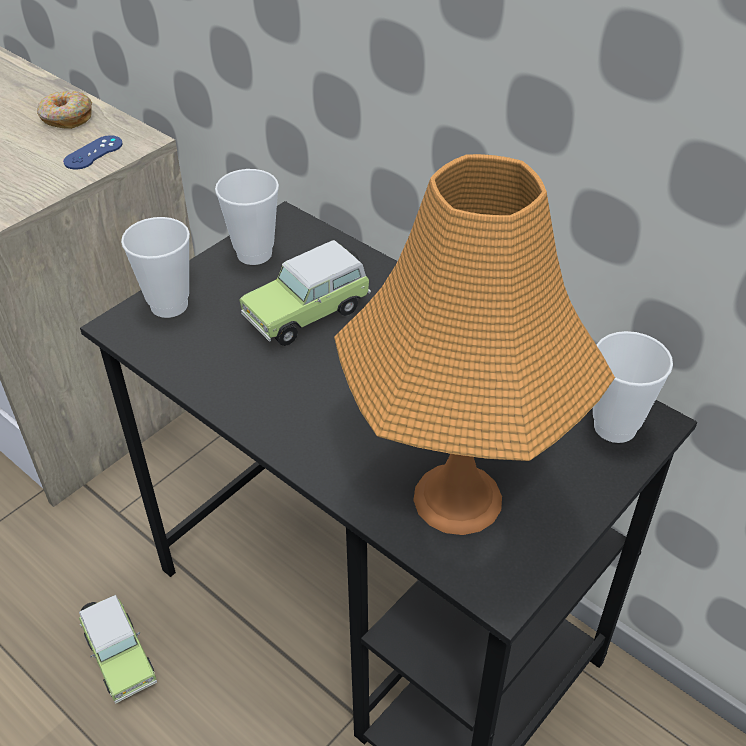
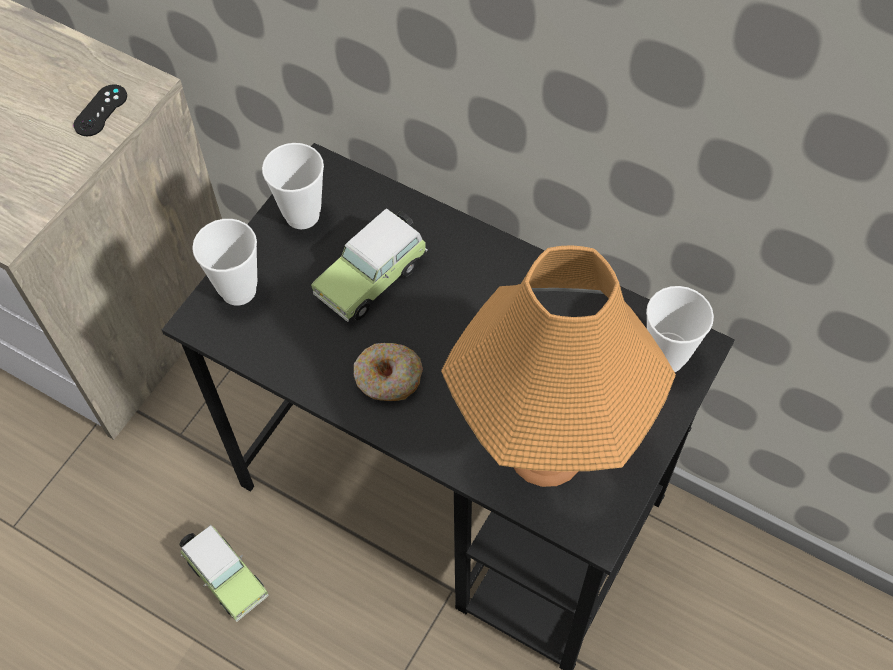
camera: 10 degrees left, 15 degrees up
(66, 118) = (54, 65): donut -> donut (388, 378)
(93, 153) = (100, 110): blue game controller -> black game controller

